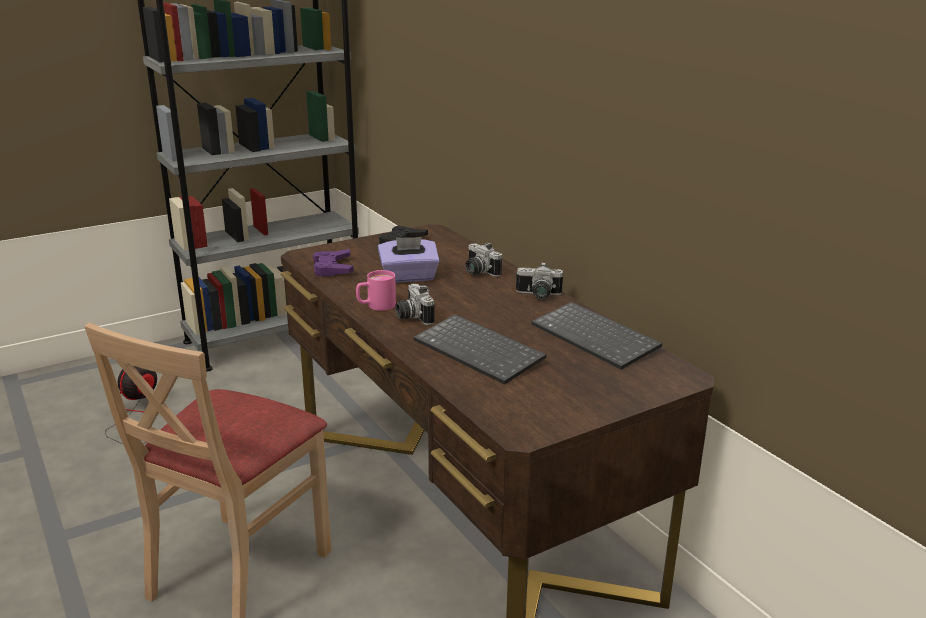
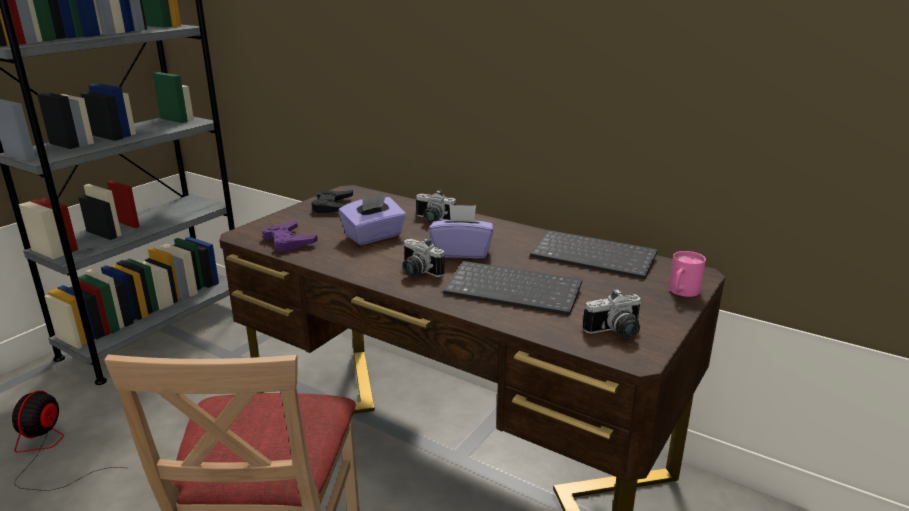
camera: 25 degrees left, 0 degrees up
(376, 306) = (371, 269): pink mug -> pink mug (681, 292)
(472, 307) = (461, 252): none -> purple tissue box
(538, 295) = (506, 230): camera -> camera (616, 332)

